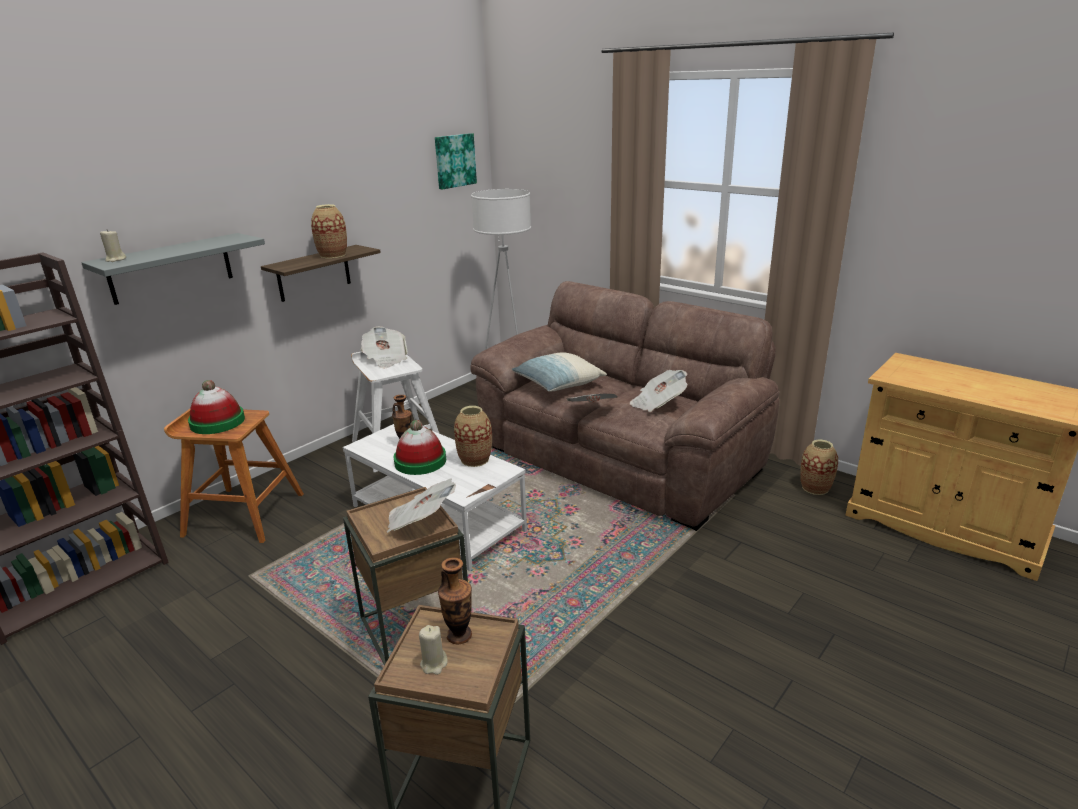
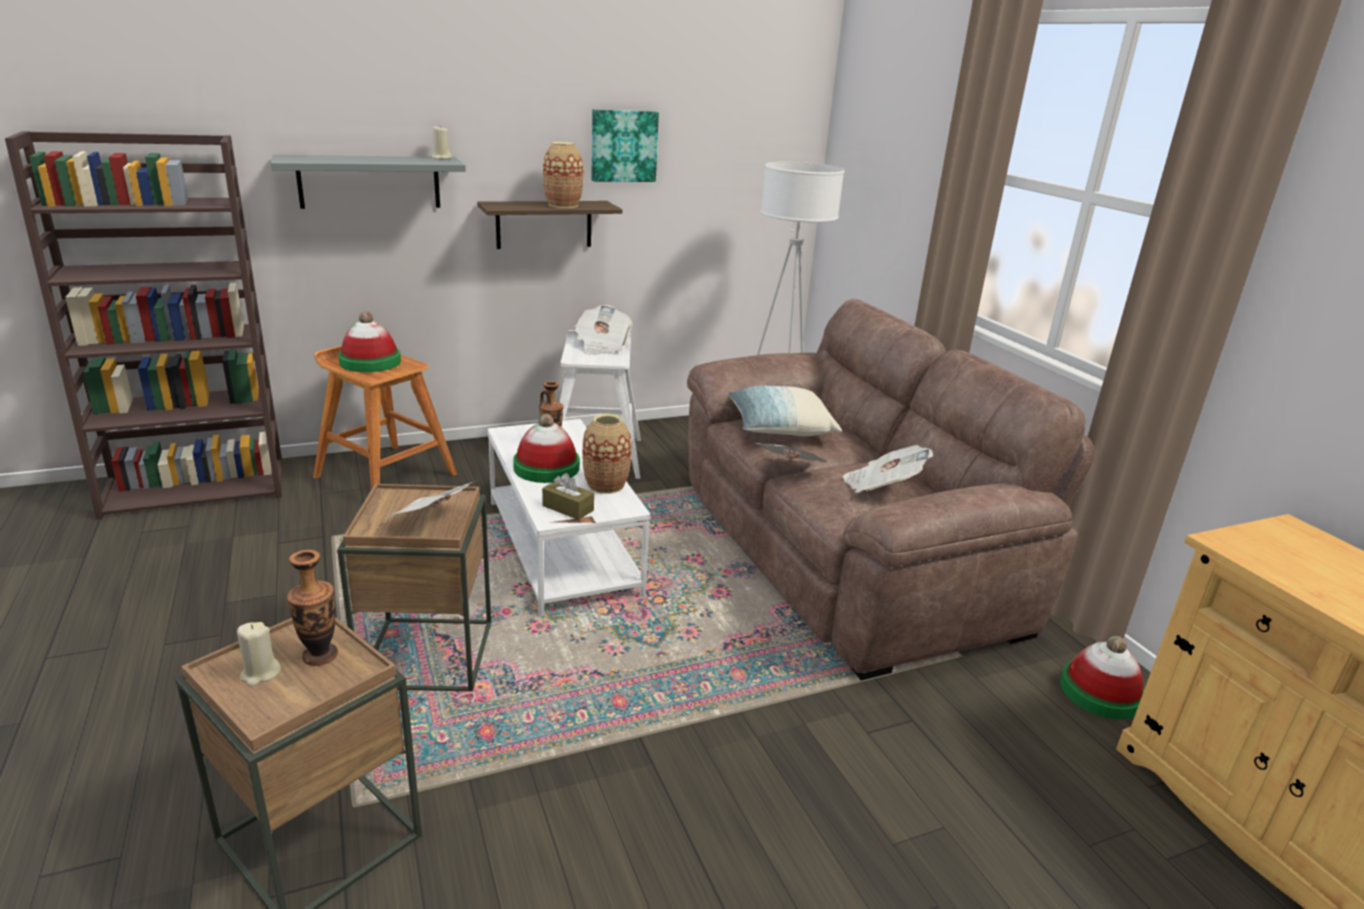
camera: 25 degrees right, 0 degrees up
(115, 260) = (300, 157): beige candle -> beige candle (441, 158)
(454, 161) = (770, 119): picture -> picture (623, 146)
(467, 484) = (568, 508): none -> brown tissue box
(815, 488) = (1100, 692): vase -> hat

